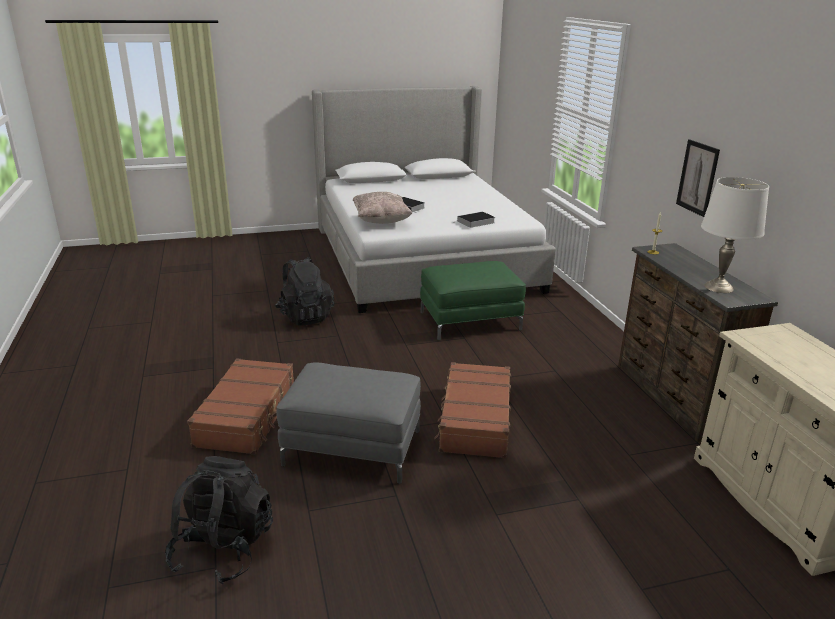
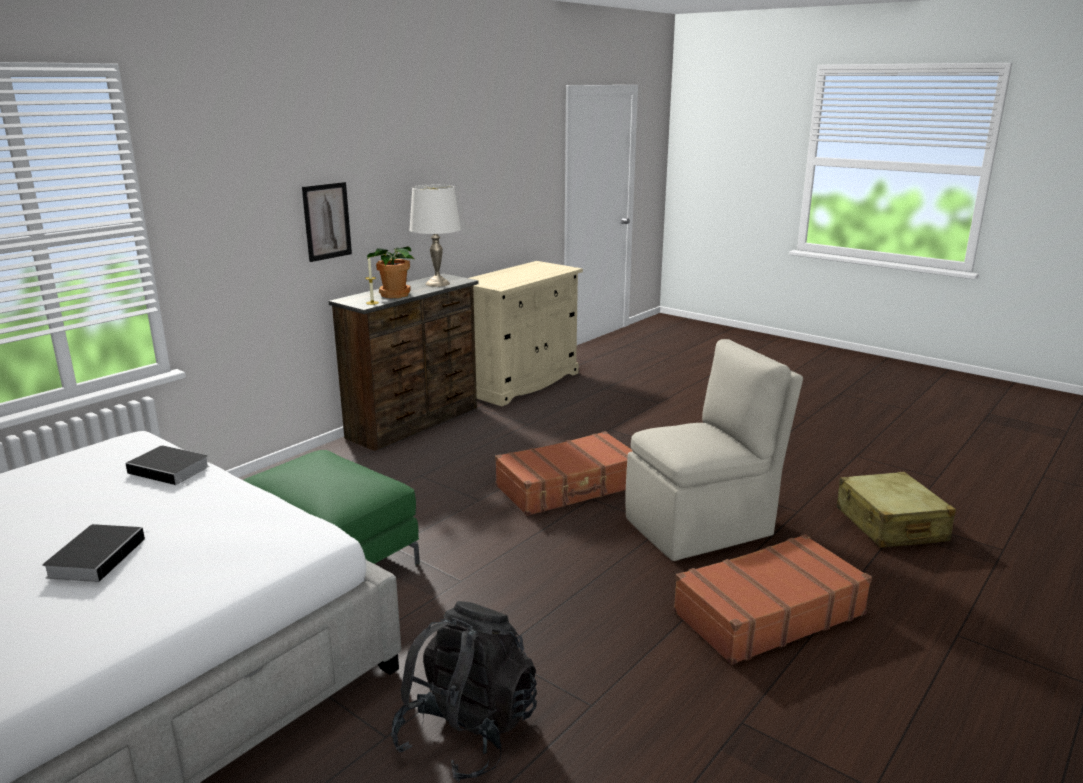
camera: 125 degrees left, 5 degrees down
(223, 549) = (890, 525): black backpack -> beige suitcase
(352, 447) = (702, 526): grey ottoman -> beige chair
(381, 221) = (234, 551): beige pillow -> none
(680, 264) = (394, 294): none -> potted plant

